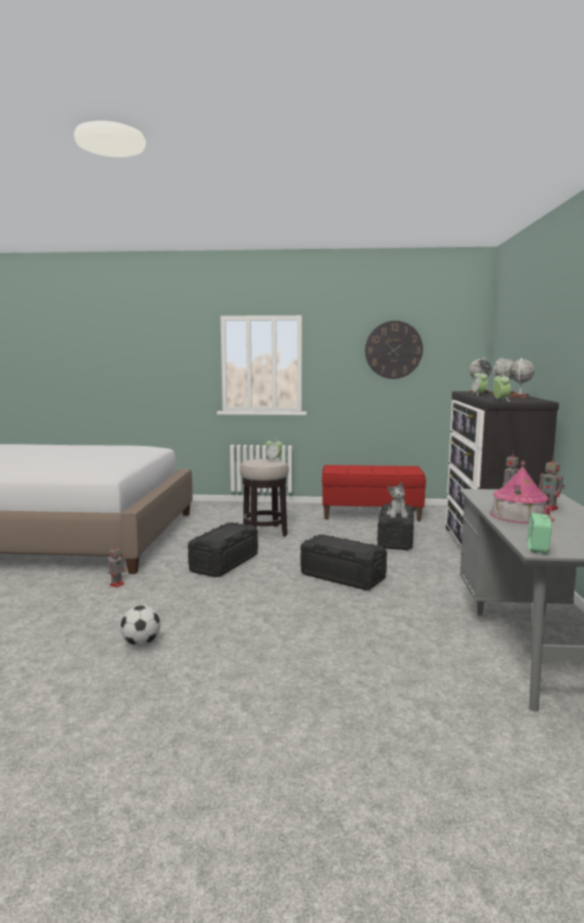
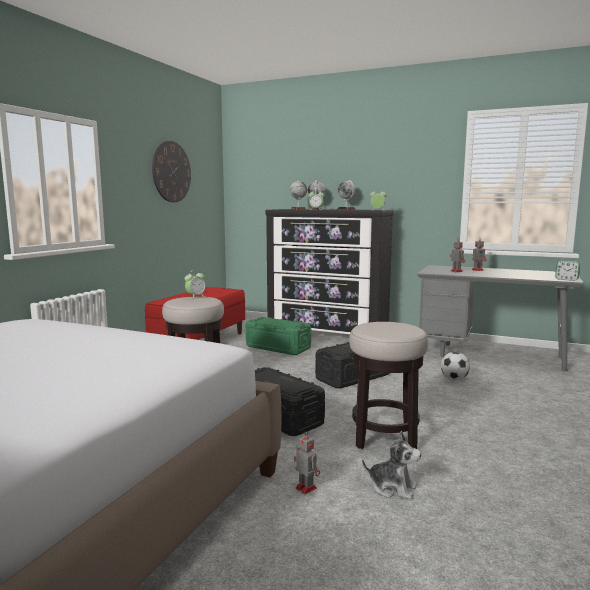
camera: 70 degrees left, 0 degrees up
(141, 643) = (488, 479): football -> football (454, 379)
(205, 600) = (384, 437): none -> stool
(395, 539) = (278, 347): black storage box -> green storage box
(397, 514) = (285, 323): plush toy -> plush toy (392, 488)
(519, 515) = (494, 274): toy house -> none

